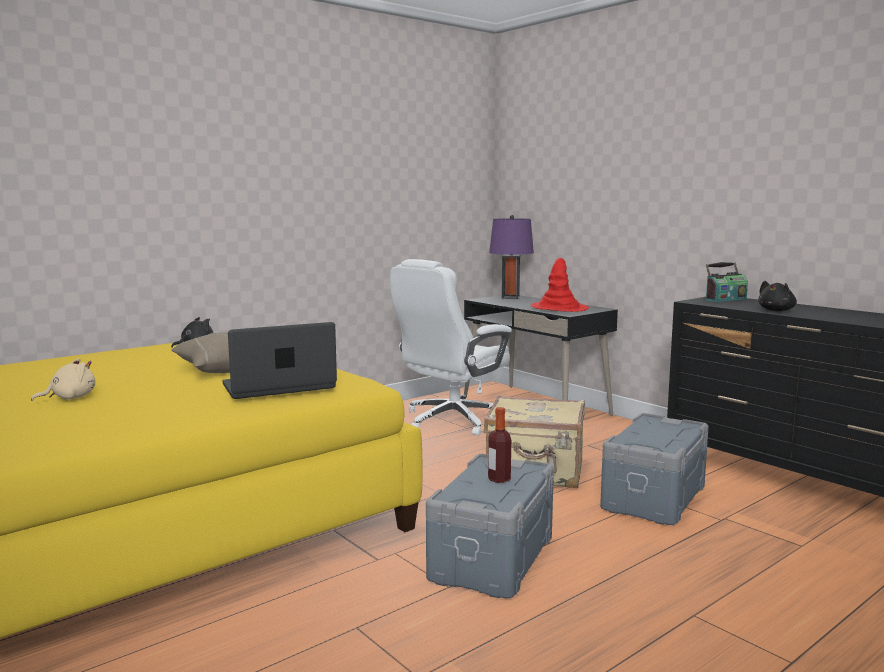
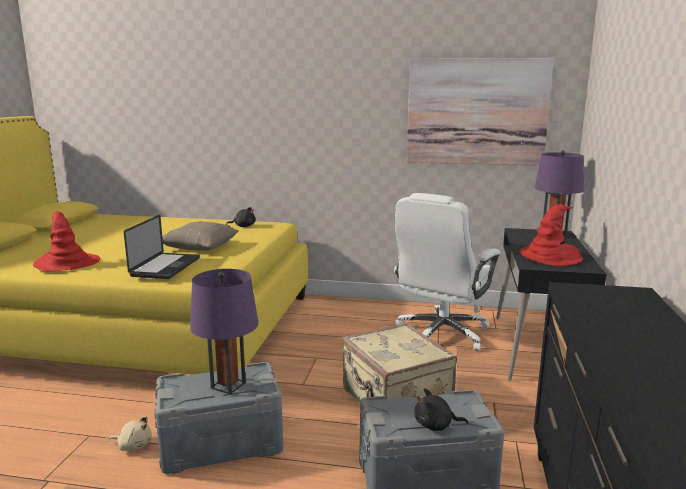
camera: 50 degrees right, 5 degrees up
(70, 398) = (102, 244): beige plush toy -> beige plush toy (133, 445)
(109, 422) = (67, 263): none -> red hat
(279, 387) = (166, 267): laptop -> laptop turned 75 degrees clockwise
(415, 181) = (476, 112): none -> picture
(452, 420) = (441, 333): white office chair -> white office chair turned 60 degrees counterclockwise
(499, 479) = (228, 385): bottle -> purple table lamp
(725, 299) = (624, 296): radio -> none
(777, 310) = (602, 330): black plush toy -> black plush toy (436, 425)

